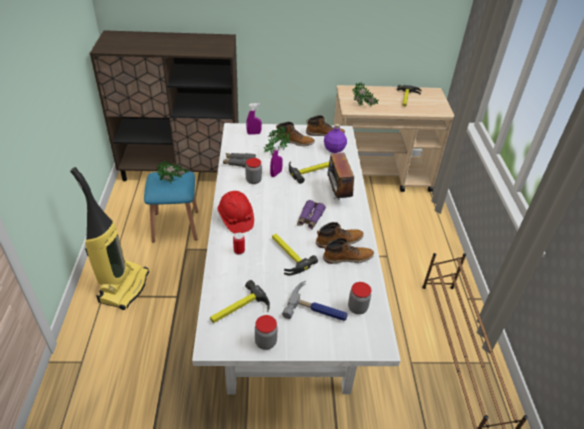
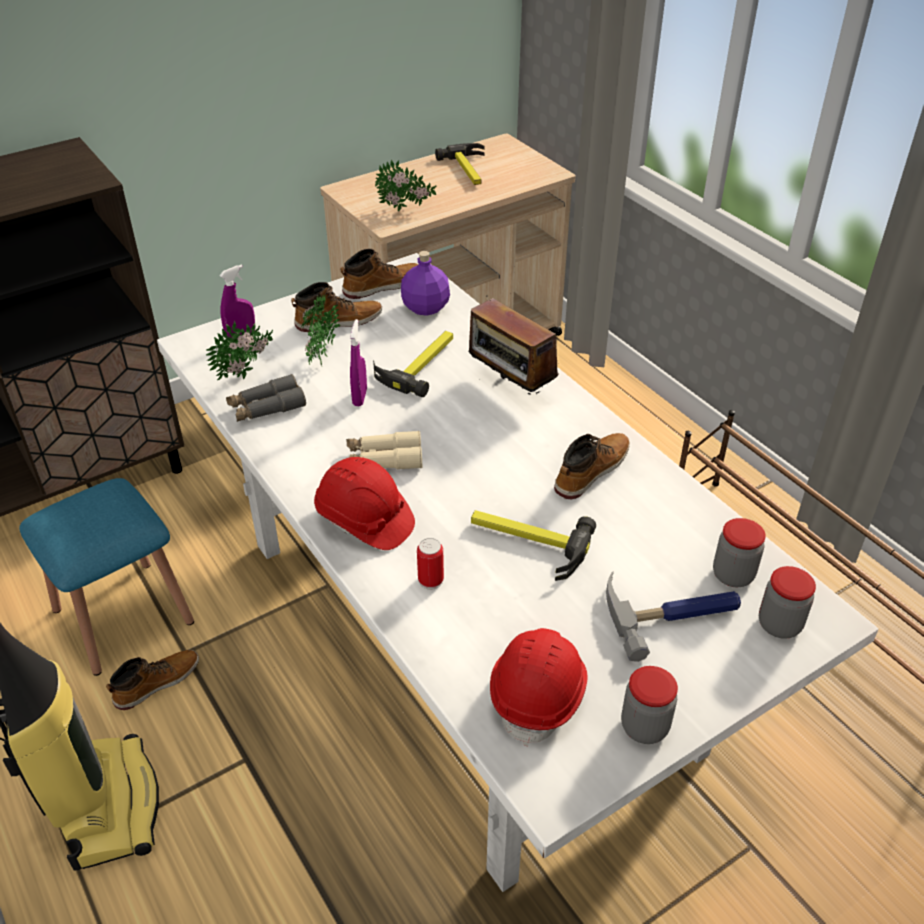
camera: 30 degrees left, 0 degrees up
(173, 181) = (101, 514): potted plant -> potted plant (247, 373)
(239, 310) = (539, 694): hammer -> red hard hat
(253, 180) = (328, 429): jar -> jar (779, 625)
(263, 200) = (384, 459): none -> beige binoculars
(310, 219) = (503, 455): purple binoculars -> none
(347, 257) = (633, 494): boot -> boot (157, 683)

